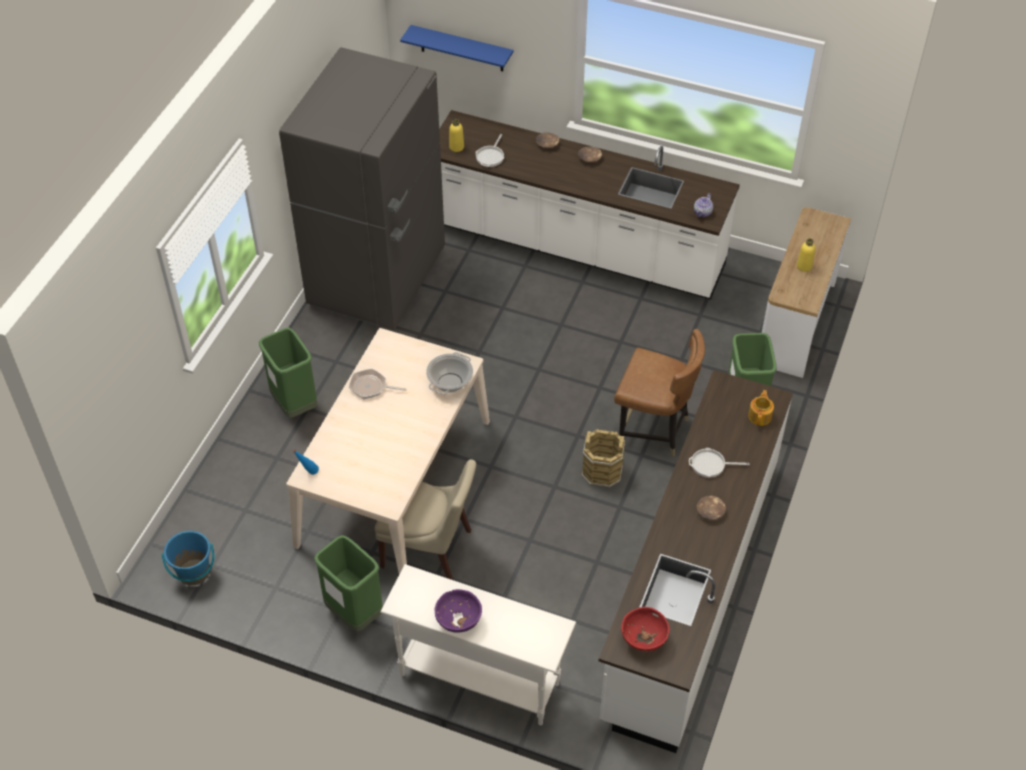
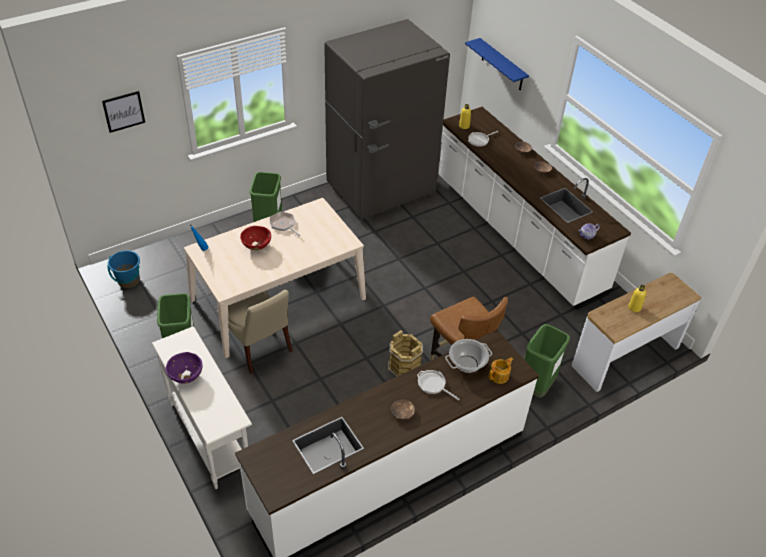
camera: 35 degrees right, 5 degrees down
(123, 356) = (123, 111): none -> picture
(450, 382) = (330, 247): cooking pot -> cooking pot (467, 364)
(643, 639) = (274, 460): red bowl -> red bowl (256, 246)

